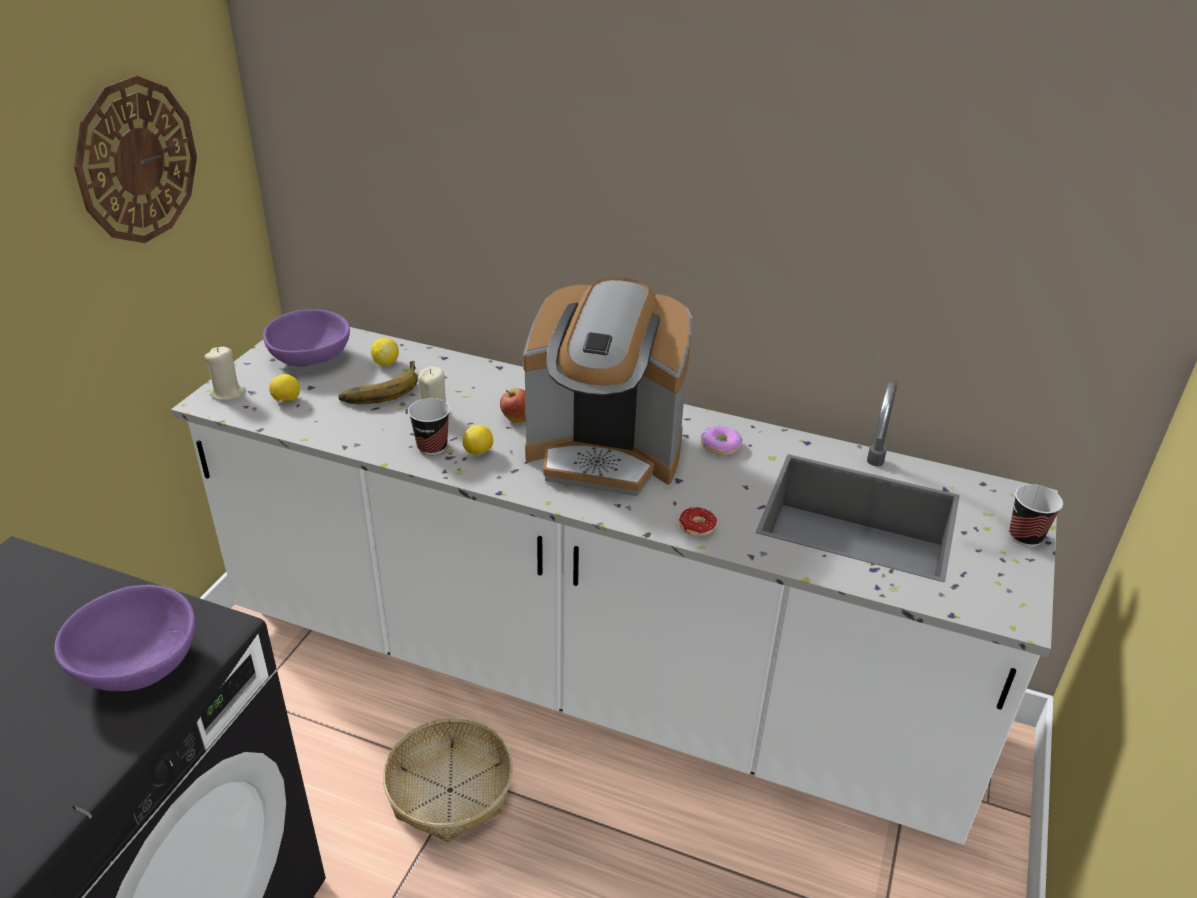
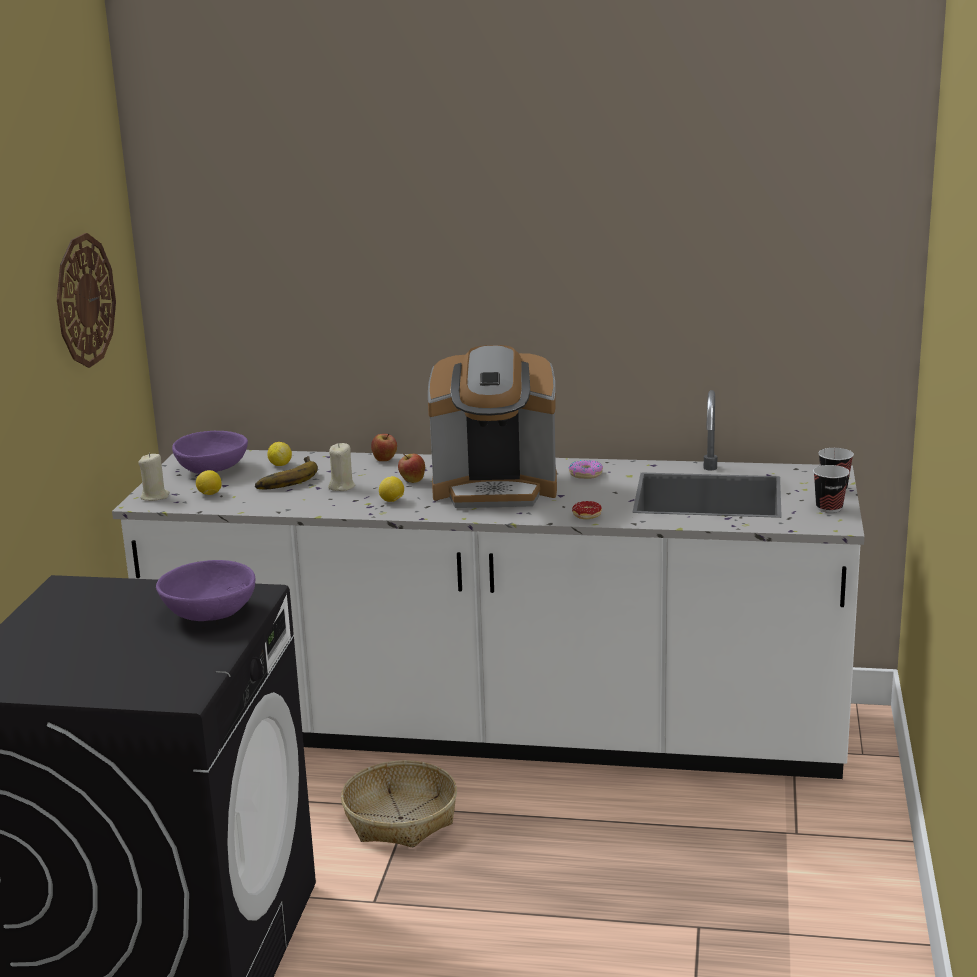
camera: 10 degrees left, 15 degrees down
(432, 447) = (352, 503): cup -> cup (829, 508)
(501, 375) = (385, 460): none -> apple

